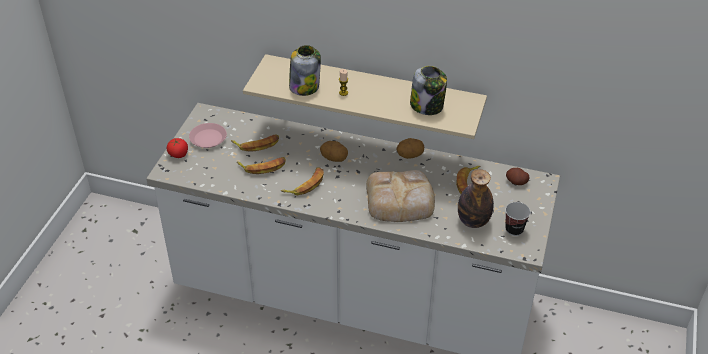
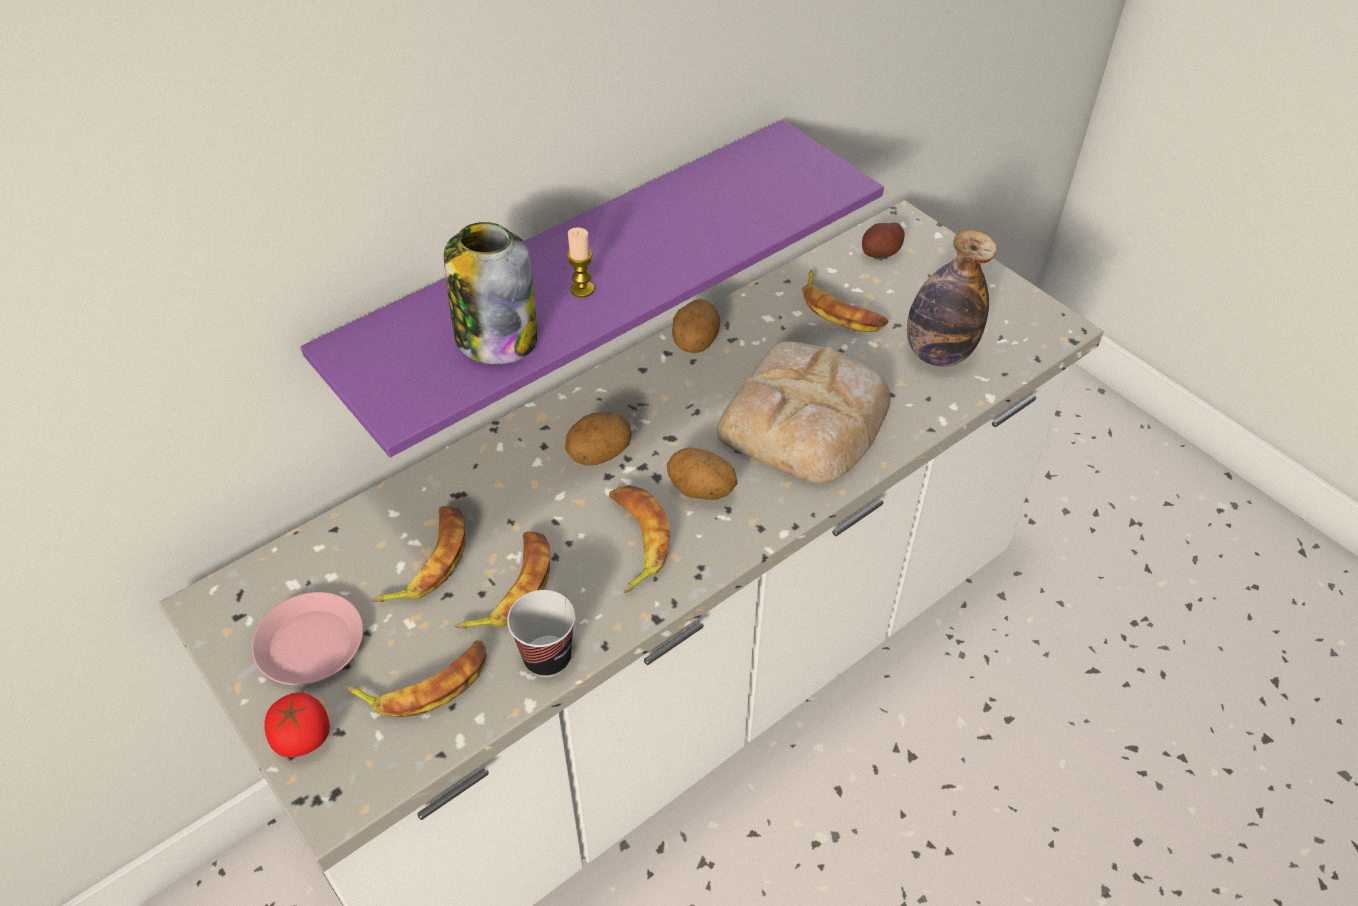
camera: 55 degrees left, 5 degrees up
(214, 168) = (425, 684): none -> banana
(341, 189) = (700, 491): none -> potato
(372, 94) = (570, 271): beige shelf -> purple shelf
(427, 106) = (743, 199): jar -> none
(514, 229) = (995, 316): cup -> cup (547, 657)

